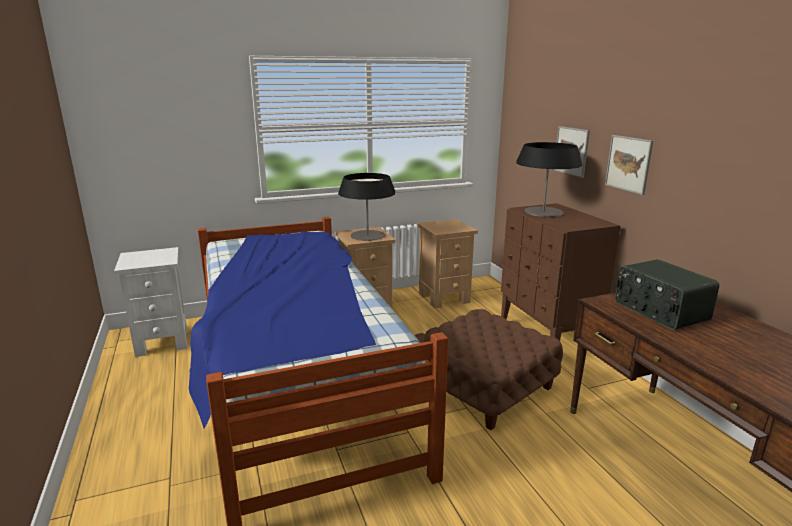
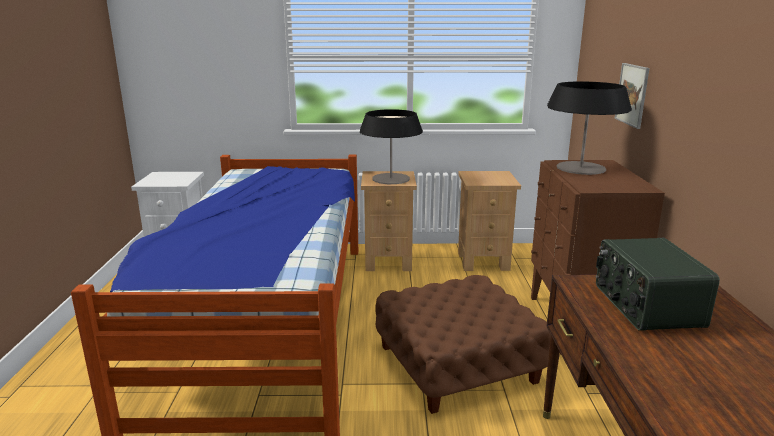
camera: 20 degrees right, 0 degrees up
(628, 164) = (680, 112): picture -> none

